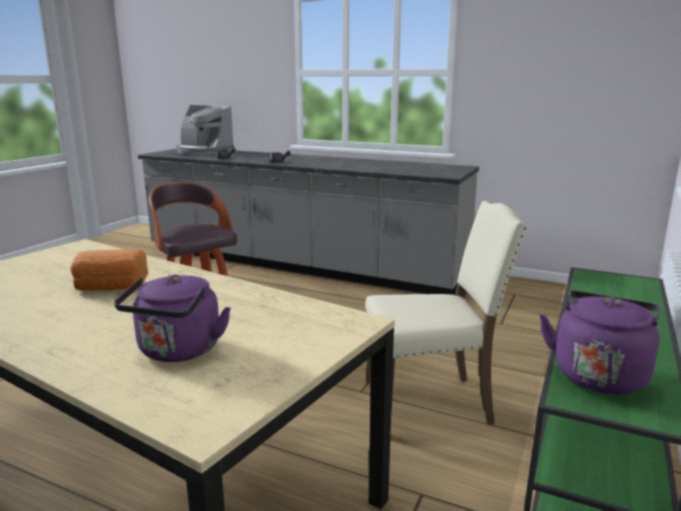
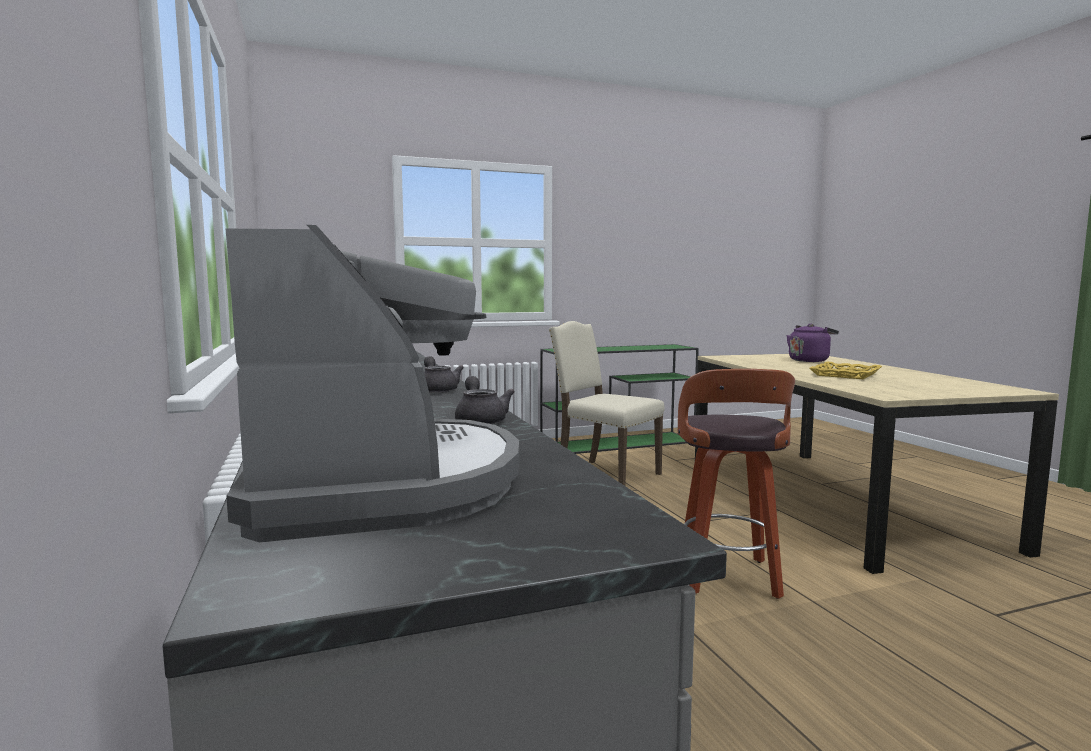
camera: 135 degrees left, 10 degrees down
(110, 287) = (846, 375): bread -> yellow tray
(598, 374) = (663, 347): purple kettle -> none

